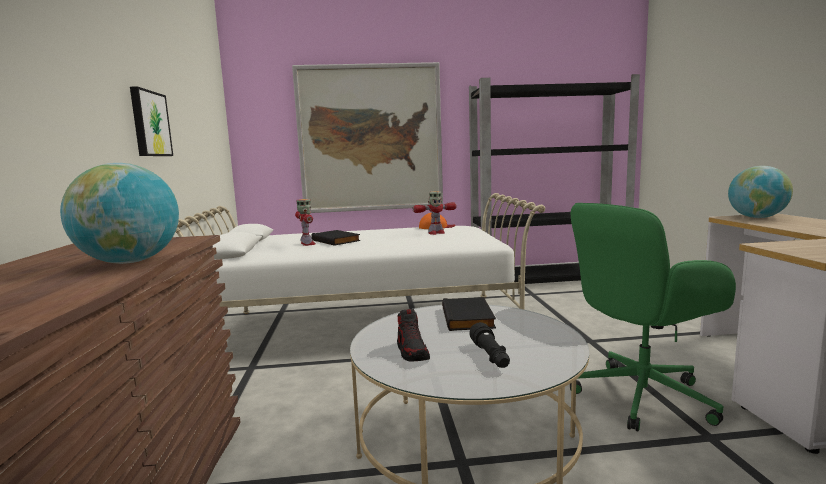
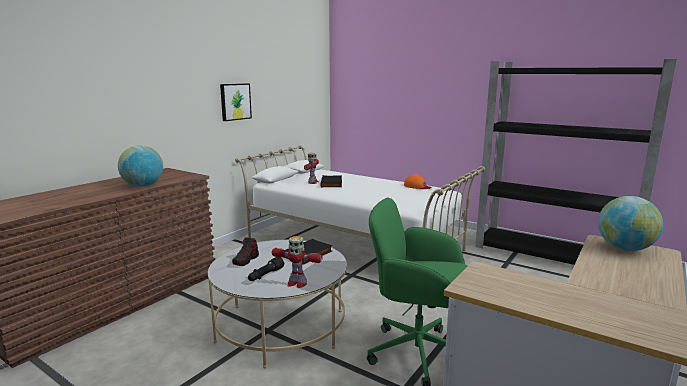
camera: 40 degrees right, 5 degrees up
(370, 139) = (419, 103): picture -> none
(436, 233) = (399, 192): toy robot -> toy robot (296, 283)

